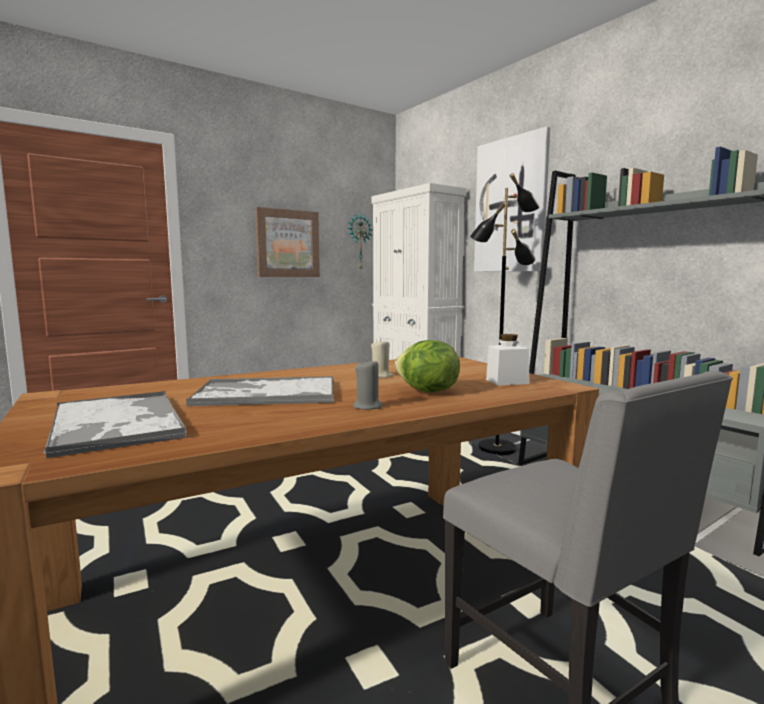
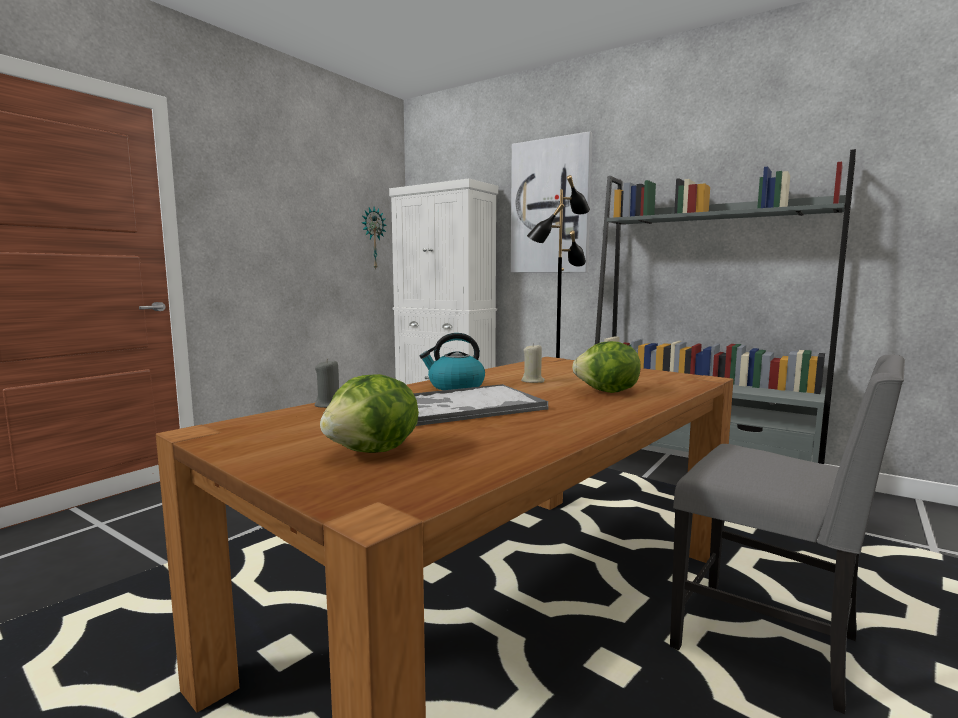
camera: 20 degrees left, 0 degrees up
(117, 423) = (374, 452): tray -> lettuce
(287, 243) = (300, 239): picture -> none
(303, 375) = (455, 386): none -> kettle
(368, 406) = (588, 410): grey candle -> grey candle (329, 405)
(507, 381) = (653, 378): white jar -> none

